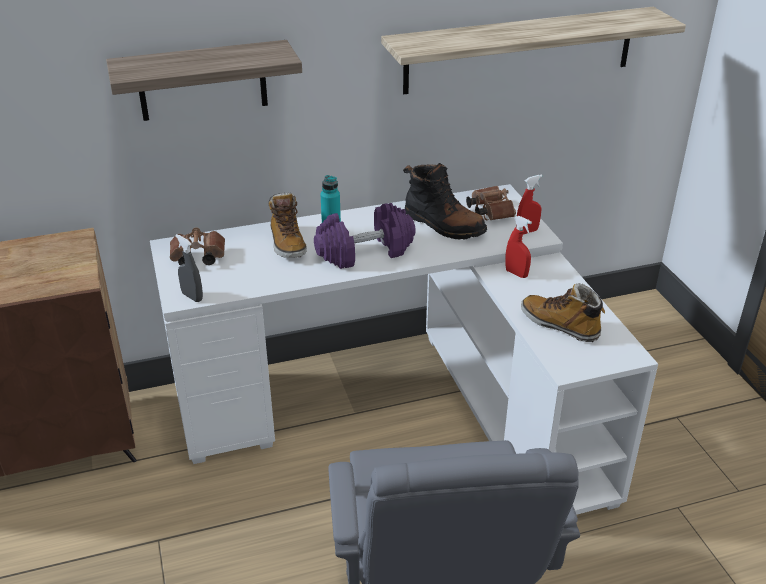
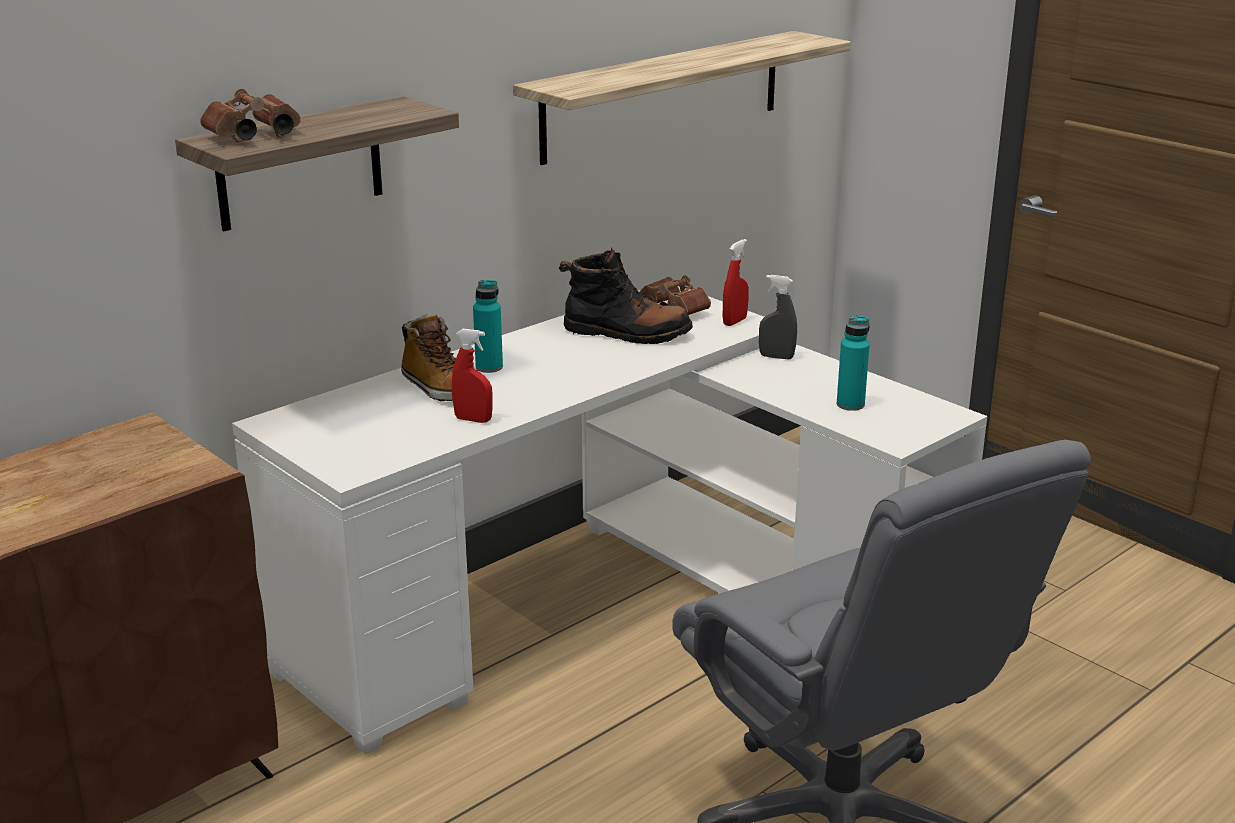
camera: 25 degrees left, 10 degrees down
(192, 297) = (364, 467): grey spray bottle -> grey spray bottle (776, 357)
(196, 258) = (326, 427): brown binoculars -> brown binoculars (251, 137)
(365, 252) = (554, 377): purple dumbbell -> none
(516, 273) = (752, 368): red spray bottle -> red spray bottle (473, 420)
(560, 325) = (850, 405): boot -> turquoise bottle

